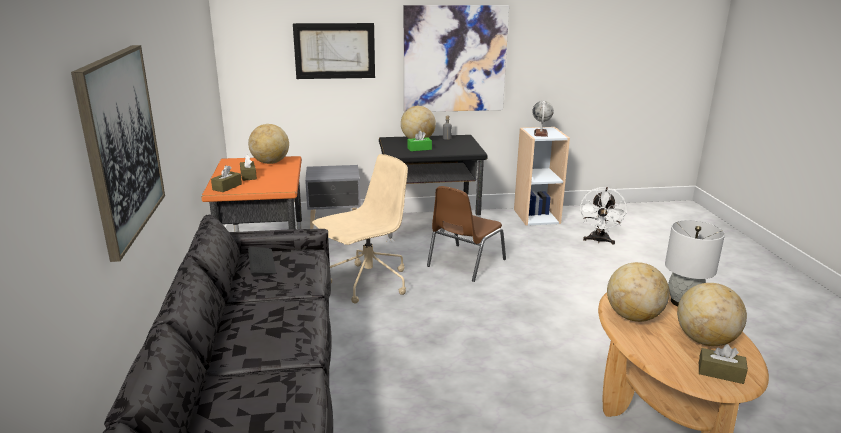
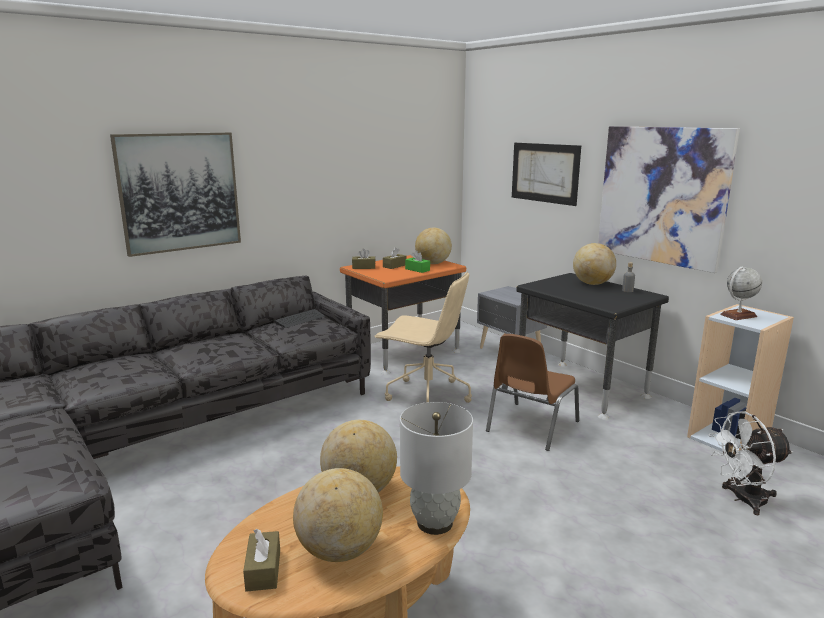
camera: 60 degrees right, 5 degrees down
(419, 149) = (567, 289): green tissue box -> green tissue box (417, 269)
(464, 263) = (530, 426): brown chair -> brown chair turned 60 degrees counterclockwise

